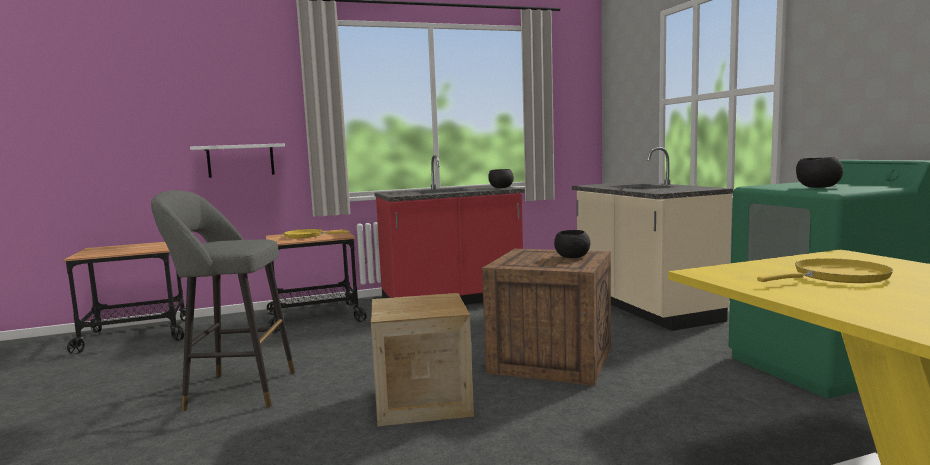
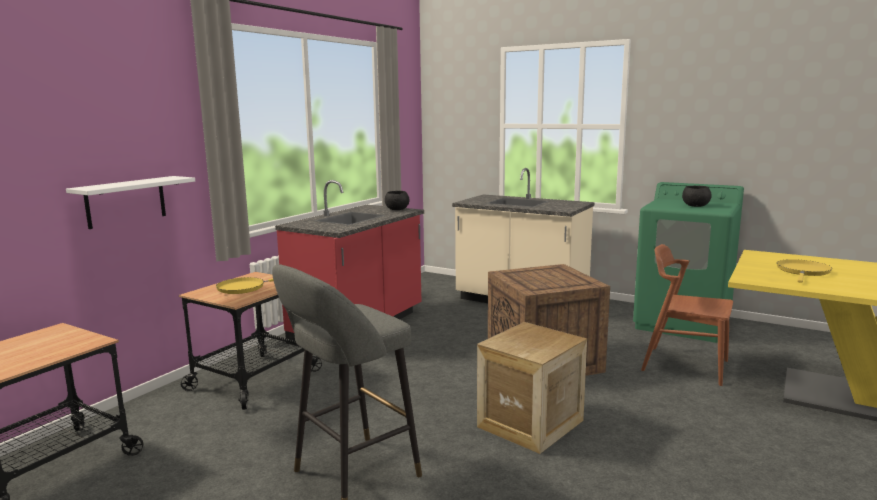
camera: 40 degrees left, 5 degrees up
(571, 257) = (557, 274): black bowl -> none
(713, 407) = (684, 365): none -> brown chair

